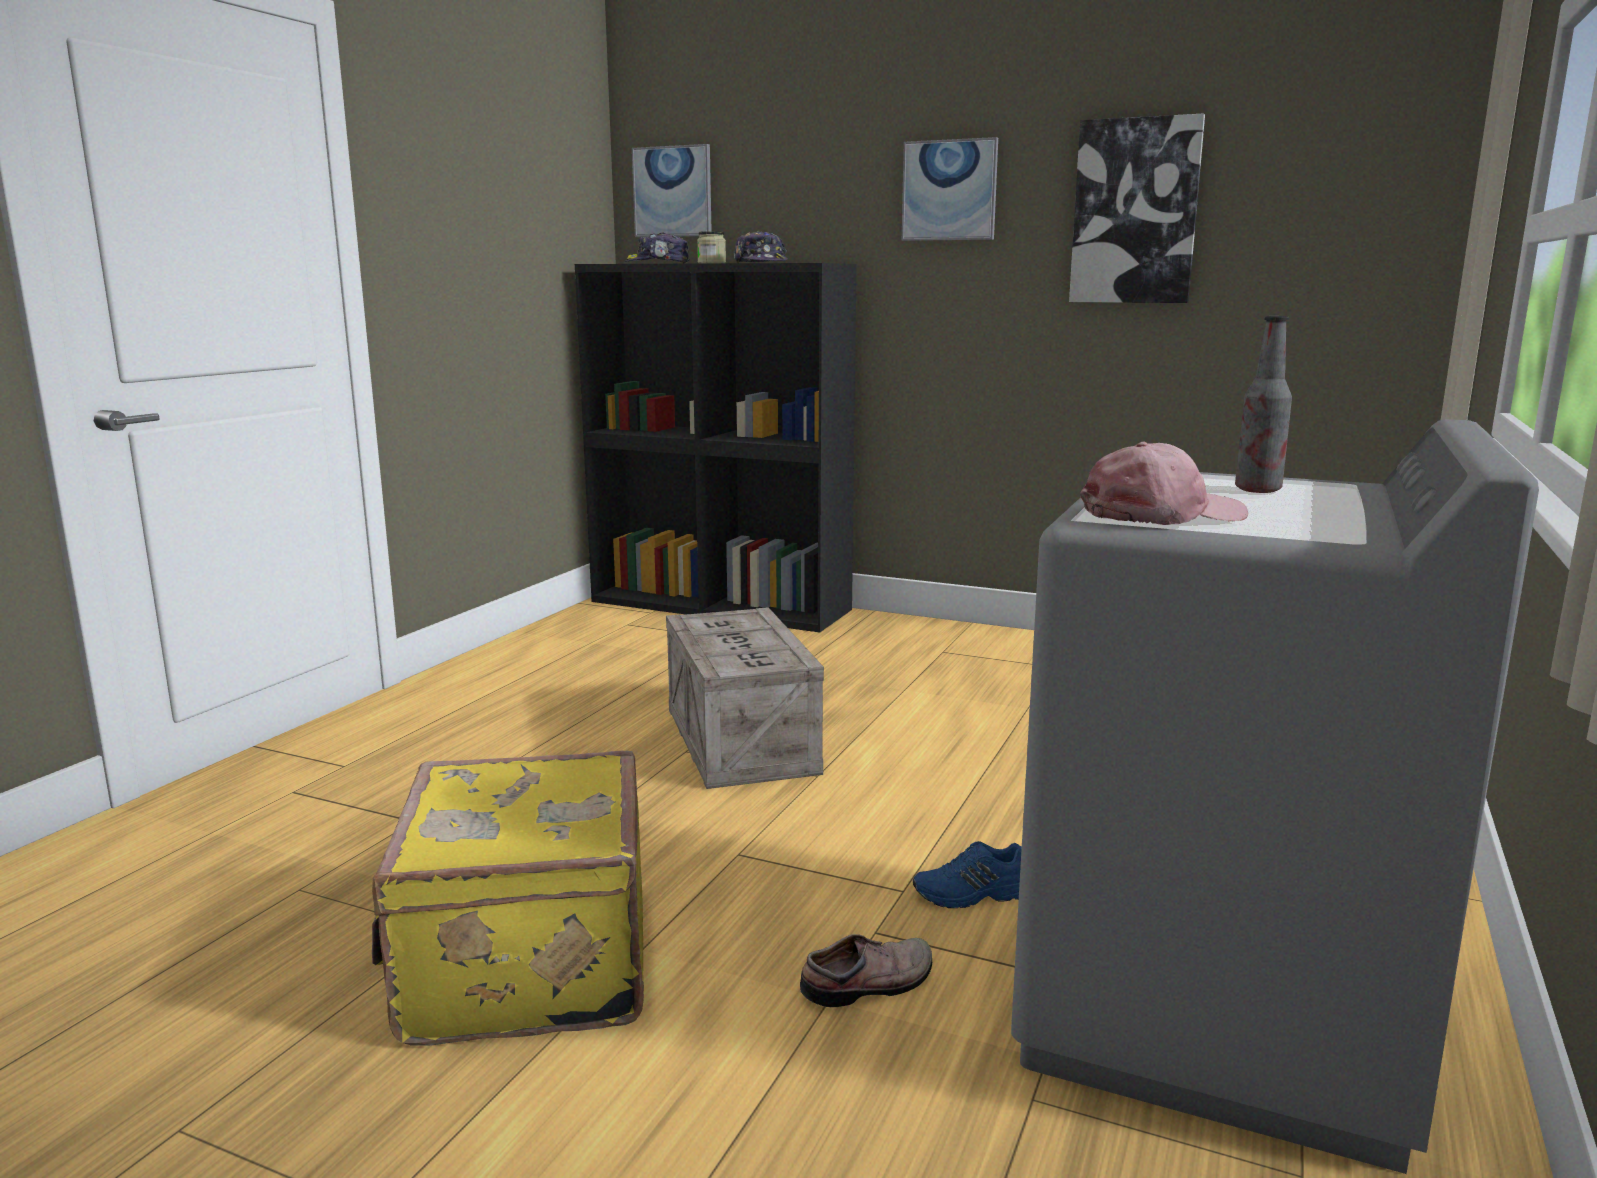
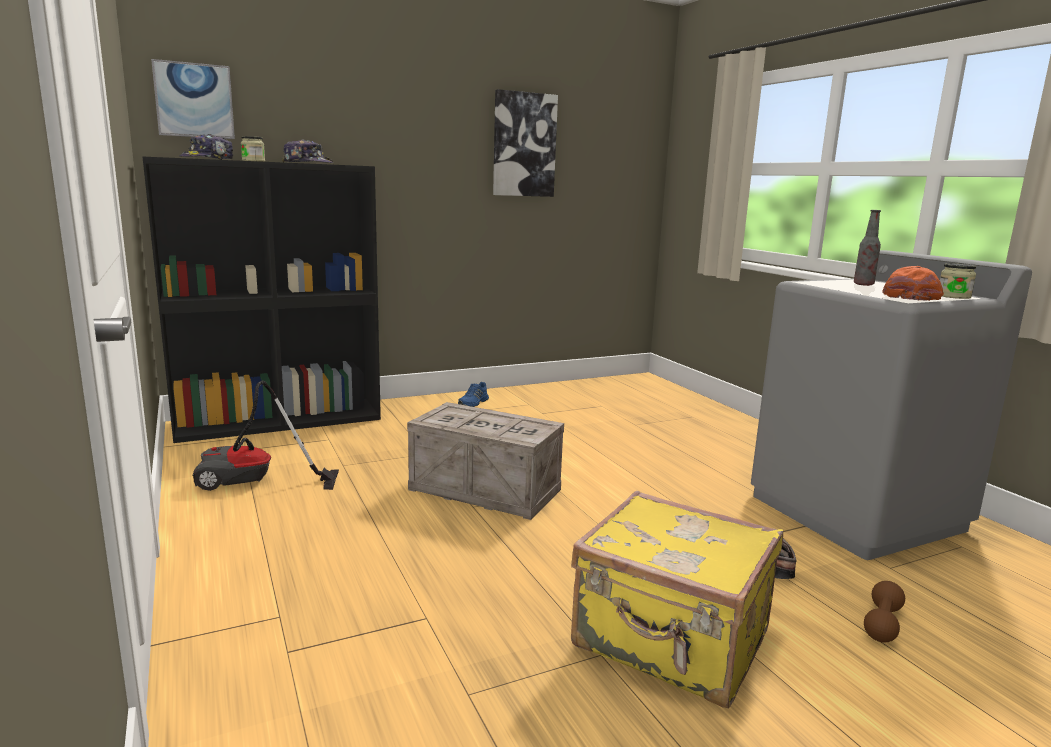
camera: 50 degrees left, 0 degrees up
(566, 657) = (254, 483): none -> vacuum cleaner
(798, 1129) = (882, 623): none -> brown dumbbell
(949, 190) = (419, 122): picture -> none
(972, 895) = (724, 511): blue shoe -> blue shoe (474, 402)
(1162, 515) = (908, 297): pink cap -> orange cap
(1304, 531) = (953, 296): none -> jar

